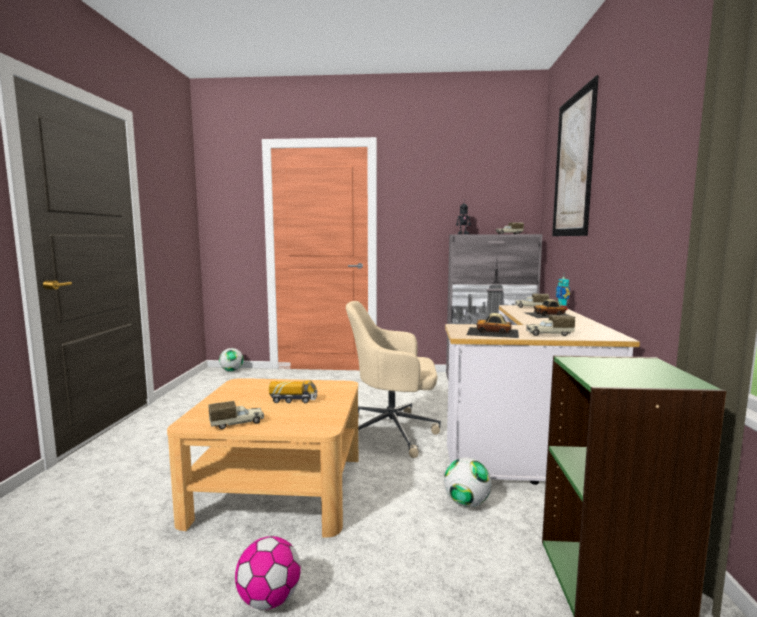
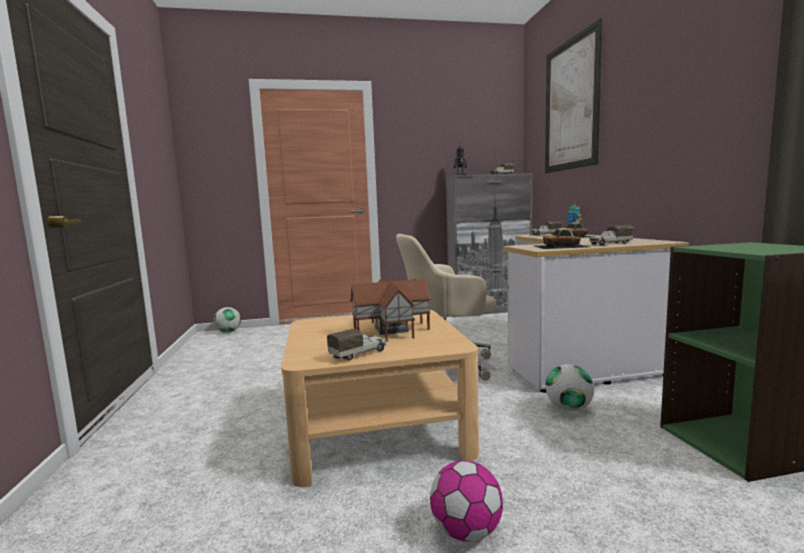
camera: 15 degrees left, 0 degrees up
(293, 400) = (390, 329): toy truck -> toy house

